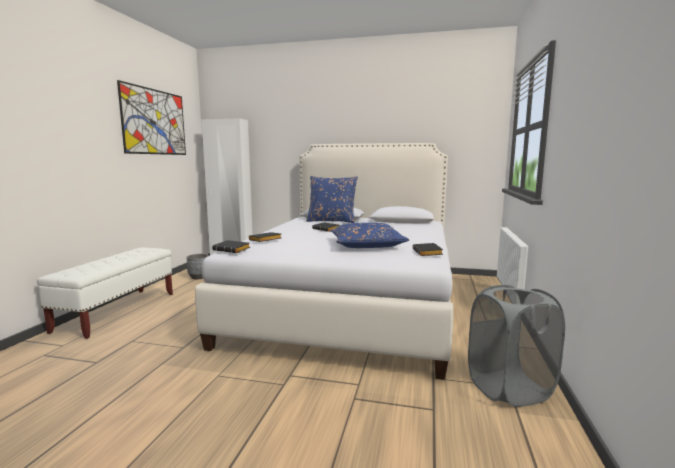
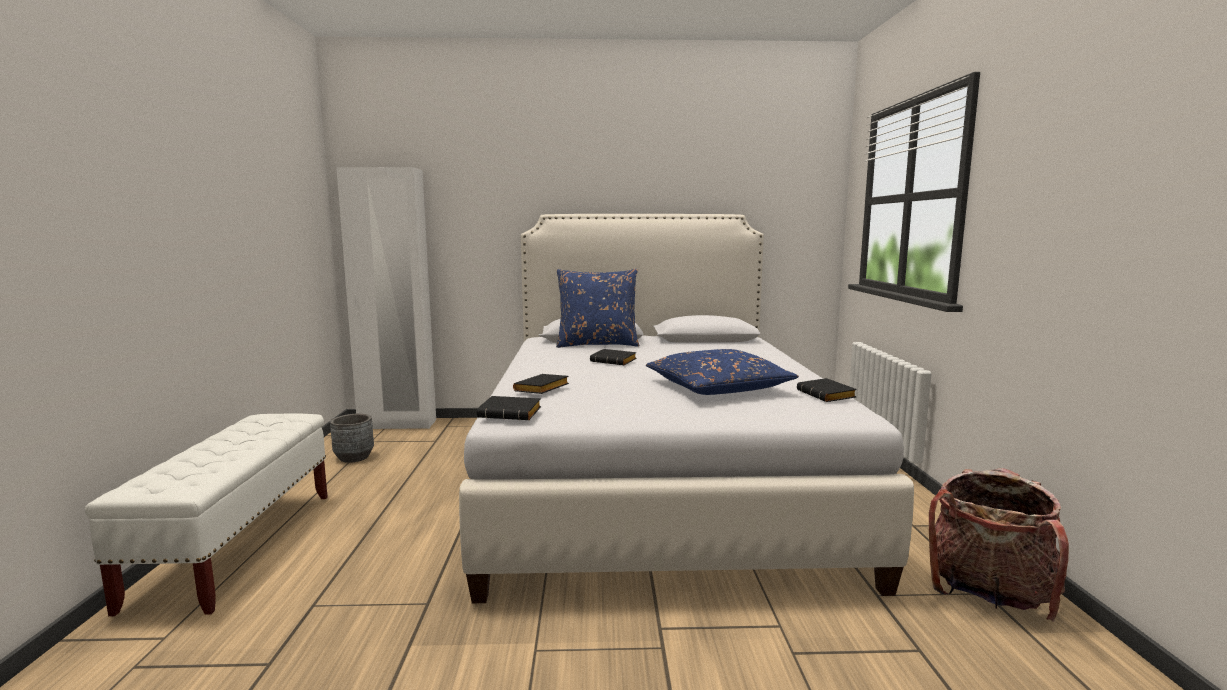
camera: 15 degrees left, 0 degrees up
(155, 122) = (261, 172): picture -> none
(509, 388) = (989, 596): grey laundry basket -> backpack

